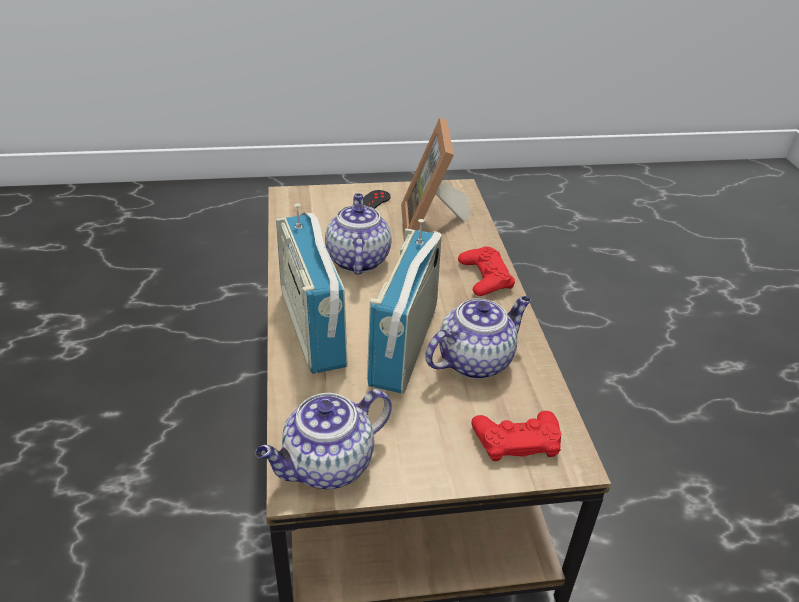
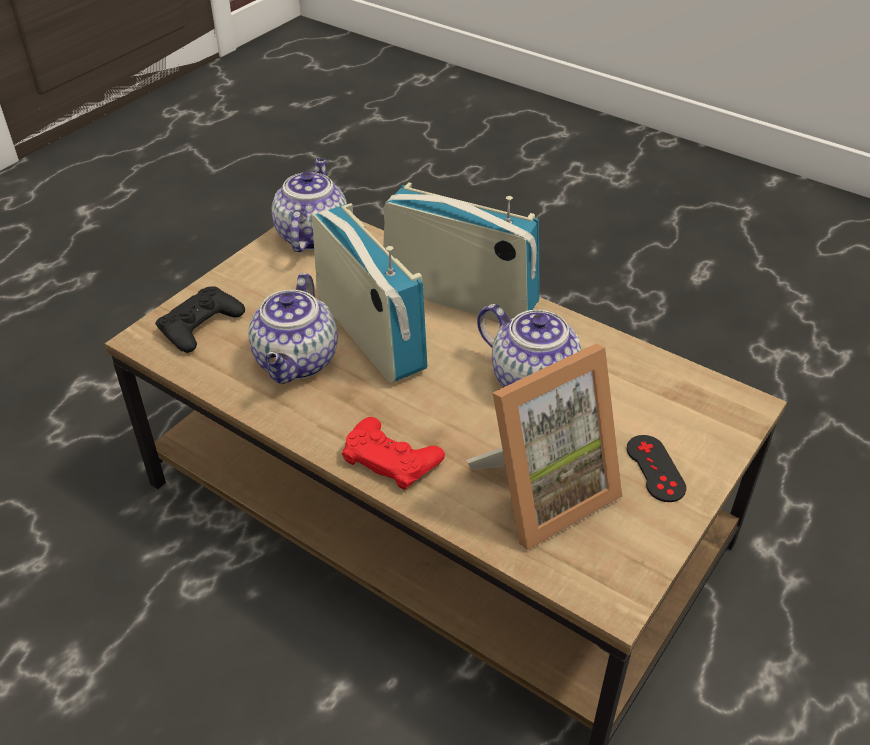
camera: 135 degrees right, 5 degrees up
(432, 225) = (543, 492): picture frame -> picture frame turned 105 degrees clockwise
(517, 440) = (201, 325): red game controller -> black game controller

